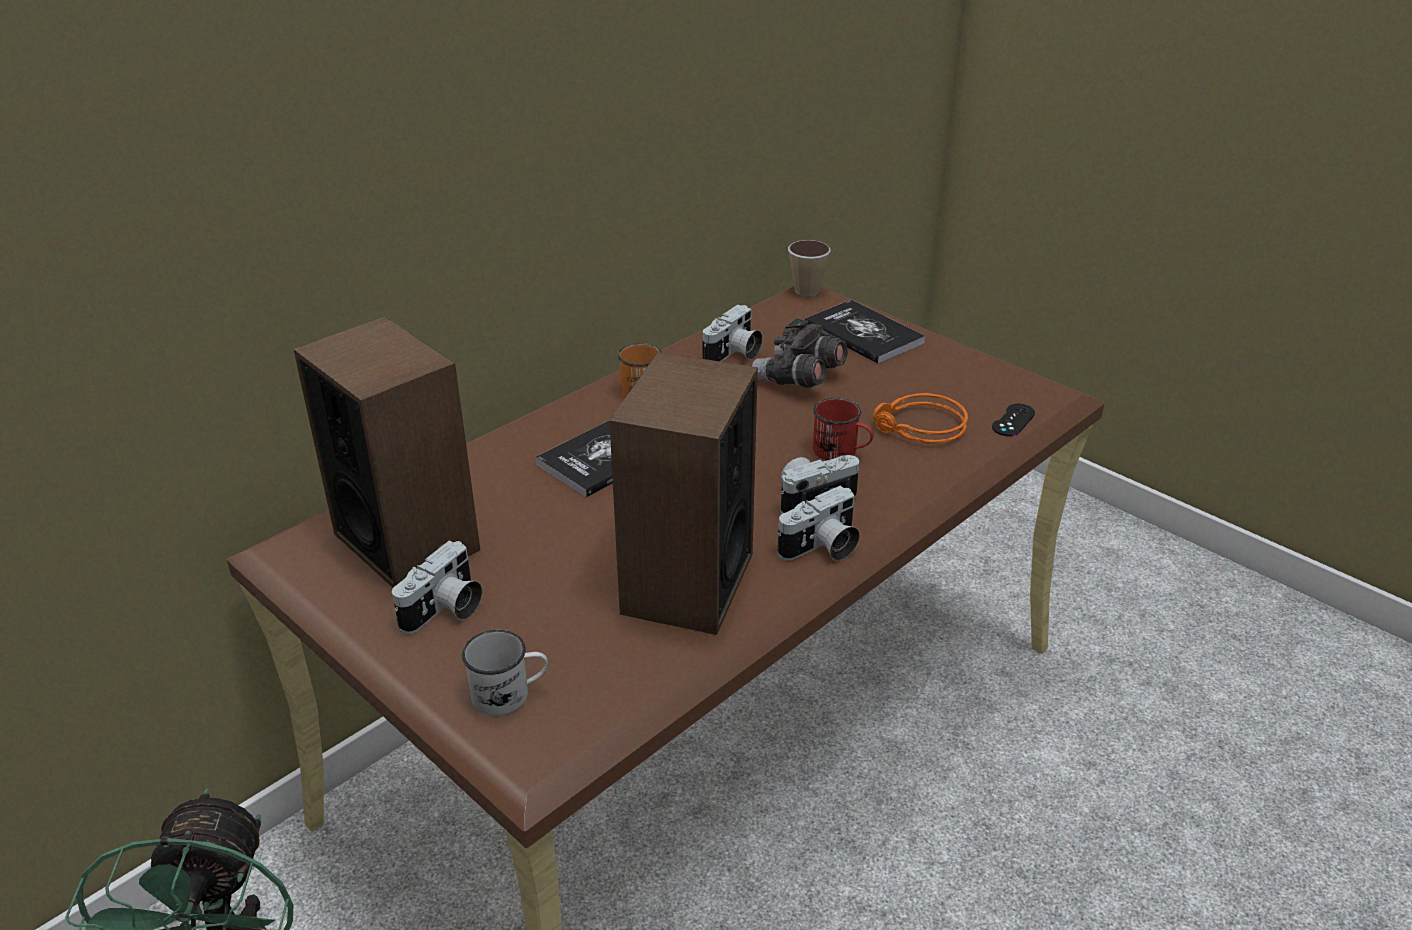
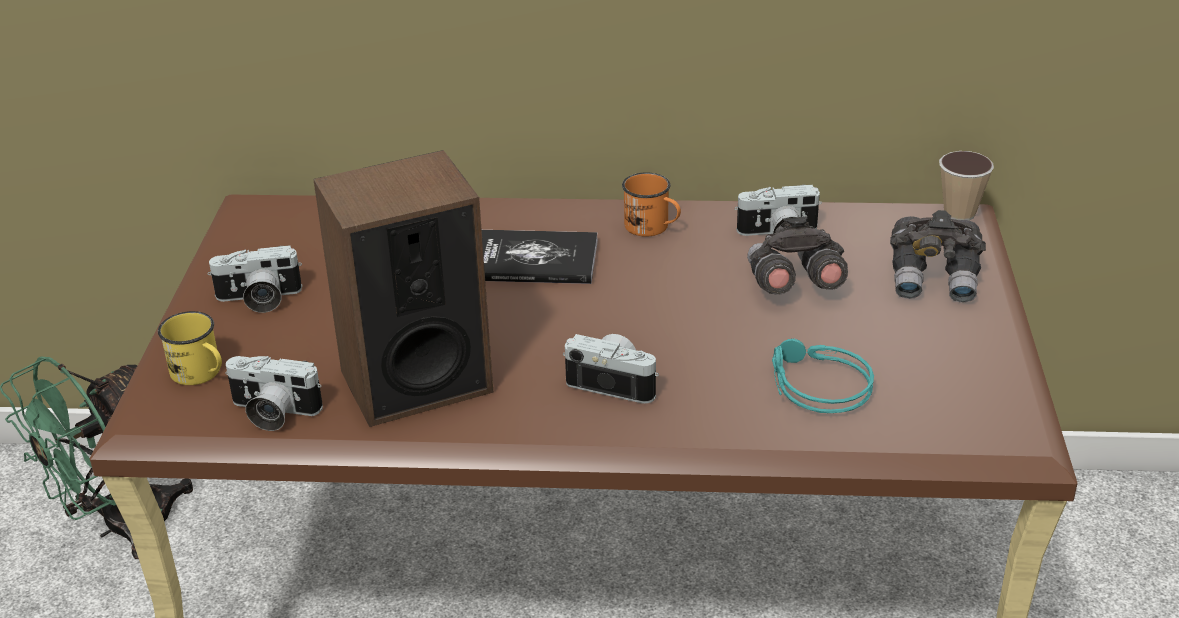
camera: 50 degrees right, 0 degrees up
(407, 541) = (315, 242): speaker -> none
(509, 694) = (201, 374): white mug -> yellow mug
(822, 548) = (548, 422): camera -> camera (272, 413)
(841, 452) = (708, 363): red mug -> none
(863, 334) = (934, 279): book -> grey binoculars
(919, 428) = (815, 386): orange headphones -> turquoise headphones
(1013, 420) = (921, 434): black game controller -> none

